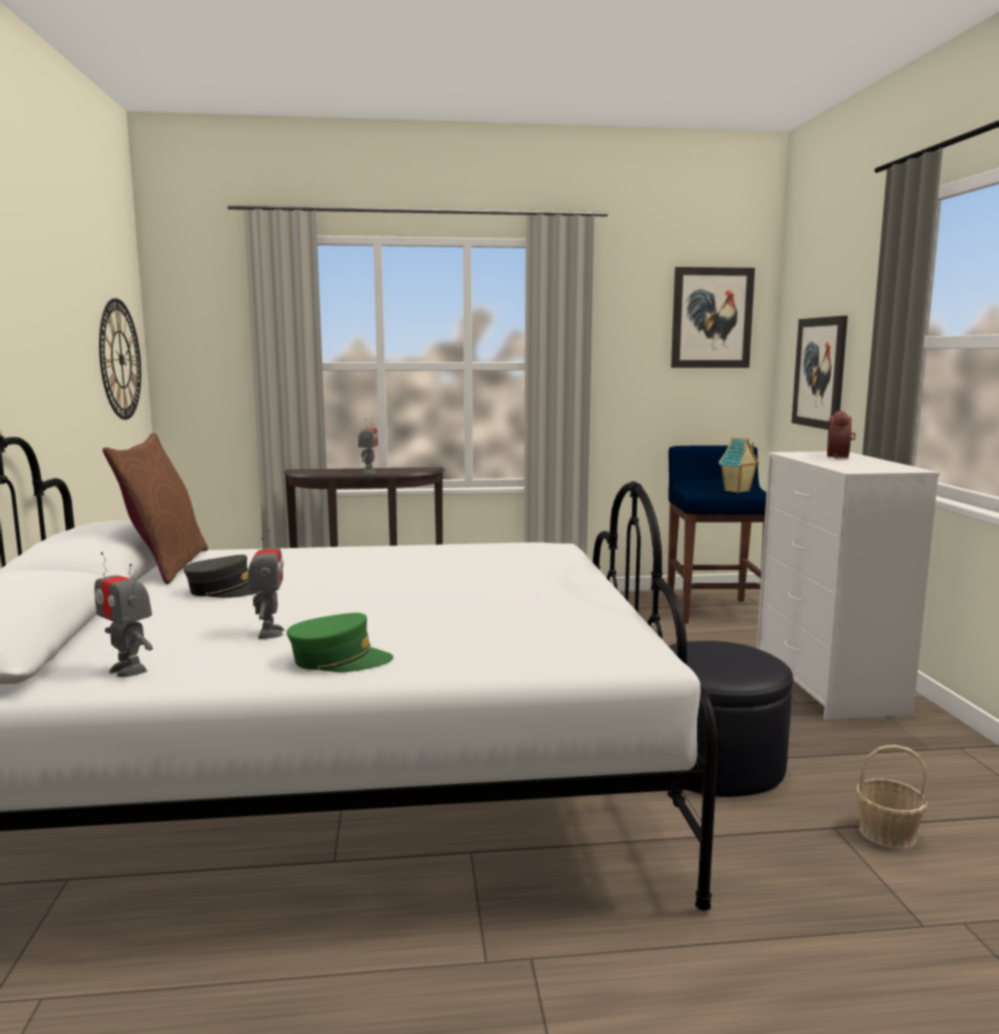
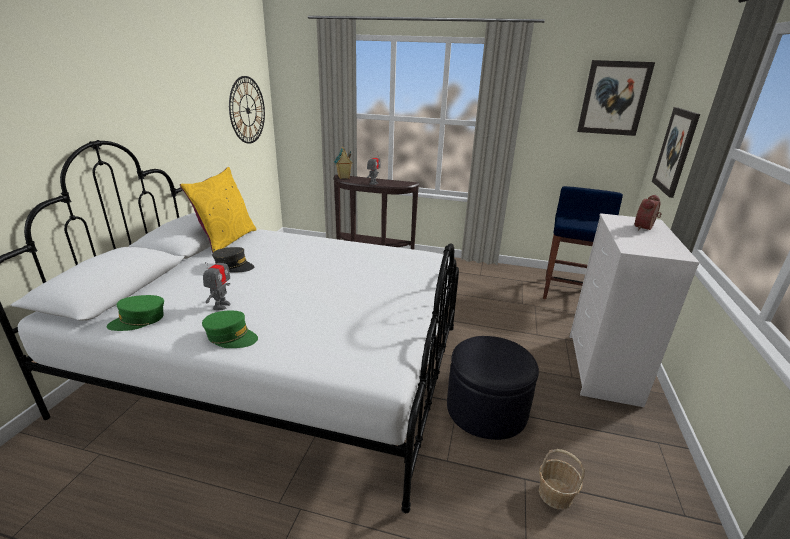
camera: 20 degrees right, 15 degrees up
(128, 670) = (139, 320): toy robot -> green cap
(165, 566) = (226, 240): brown pillow -> yellow pillow
(737, 491) = (596, 224): toy house -> toy house (343, 177)

